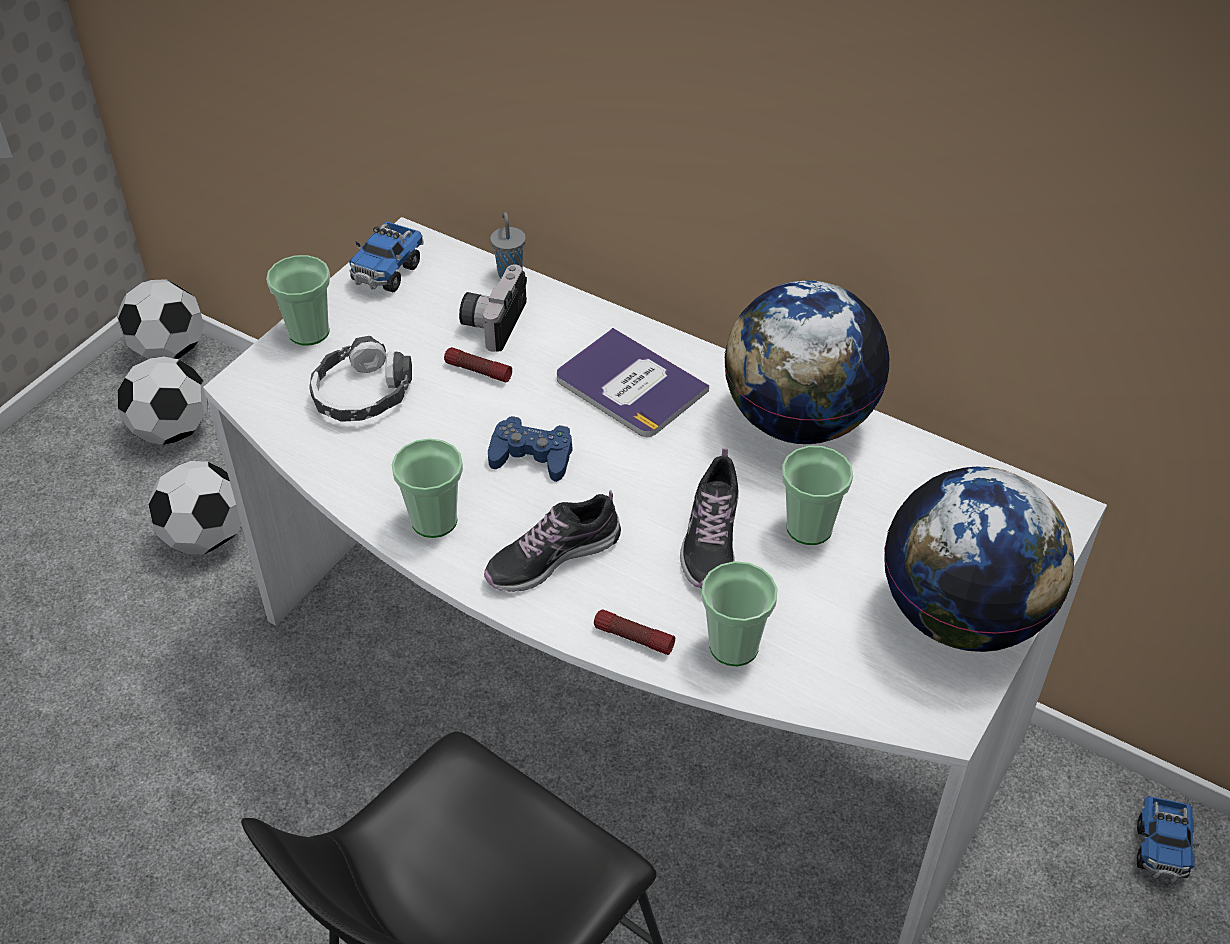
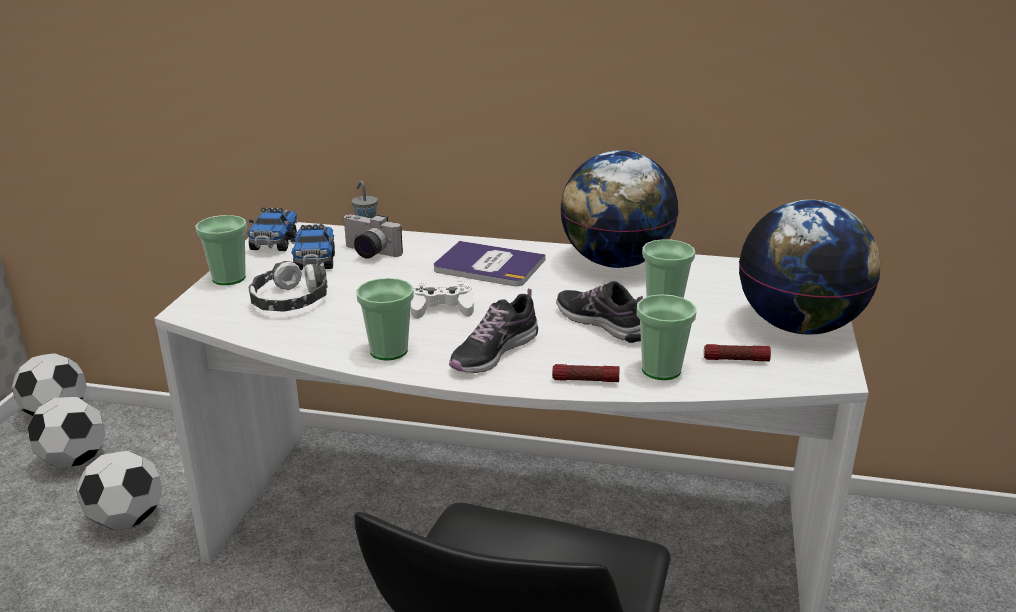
camera: 20 degrees left, 20 degrees down
(478, 371) = (373, 276): flashlight -> flashlight (736, 360)
(492, 321) = (368, 253): camera -> camera turned 60 degrees counterclockwise
(532, 456) = (442, 308): blue game controller -> white game controller
(711, 539) = (602, 323): shoe -> shoe turned 150 degrees clockwise
(1160, 848) = (924, 535): toy truck -> toy truck (315, 262)

